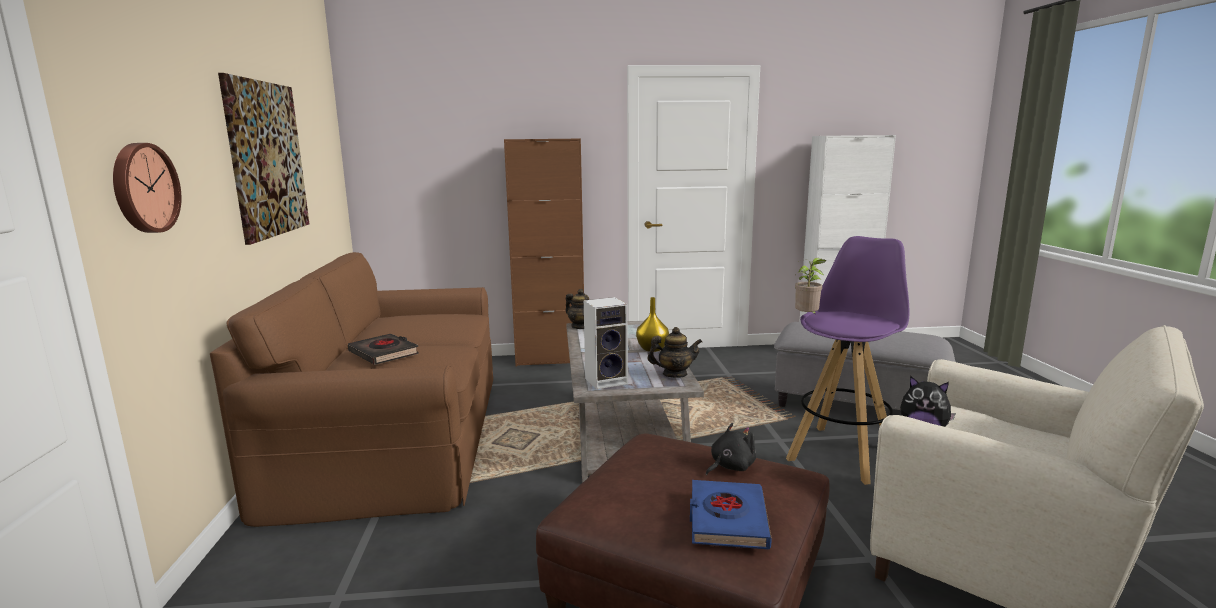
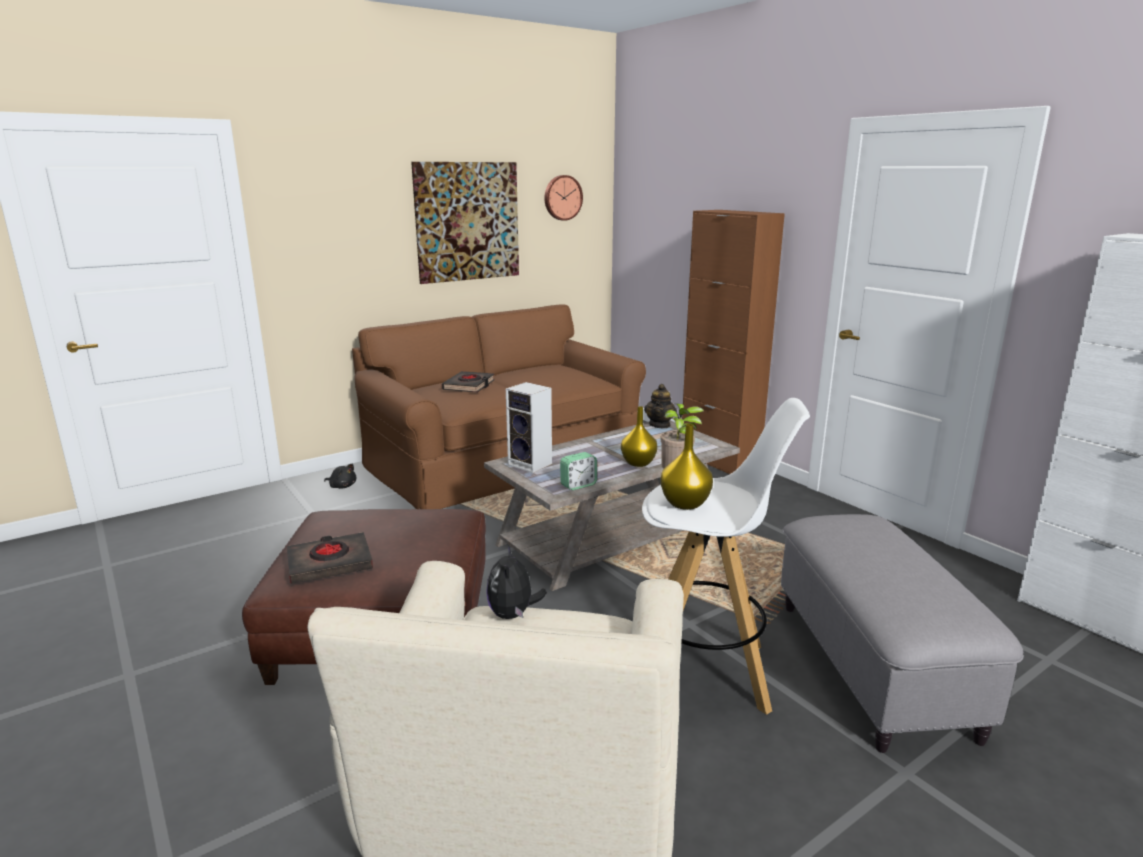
camera: 60 degrees right, 5 degrees up
(143, 188) = (313, 241): wall clock -> wall clock (562, 197)
(674, 374) = (578, 485): teapot -> alarm clock
(727, 520) = (330, 563): blue book -> black book
(730, 467) = (423, 551): black plush toy -> black plush toy (342, 486)
(841, 452) = (705, 672): purple stool -> white stool
(855, 323) = (685, 503): none -> yellow vase

